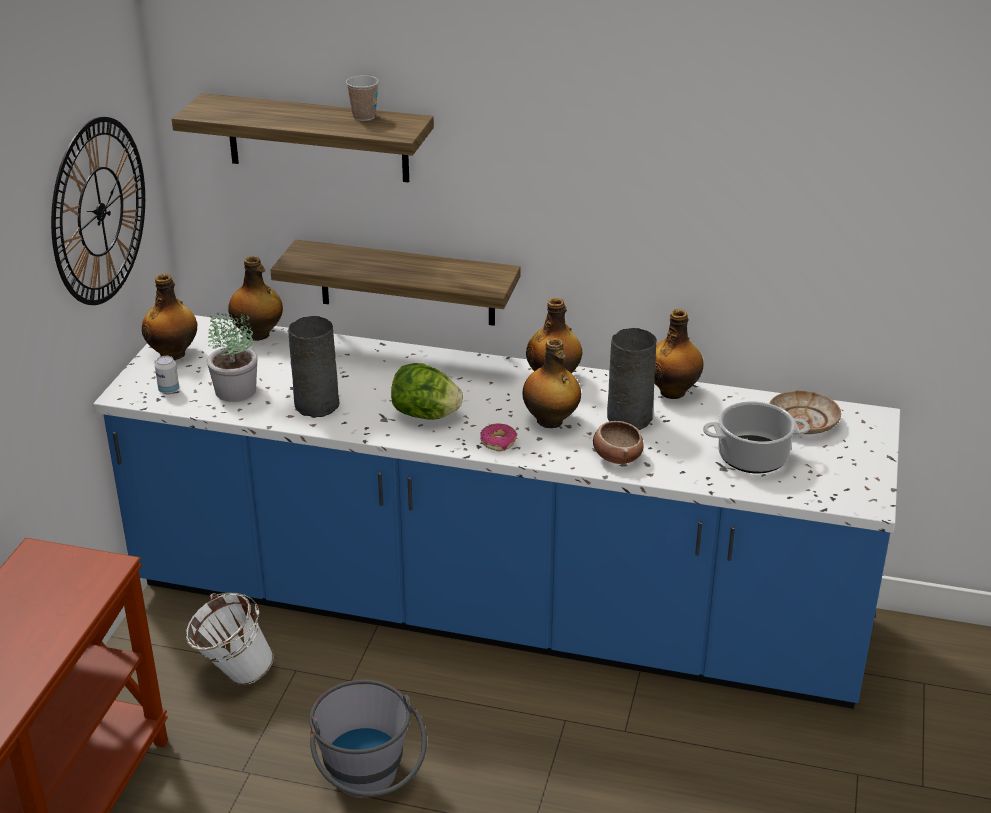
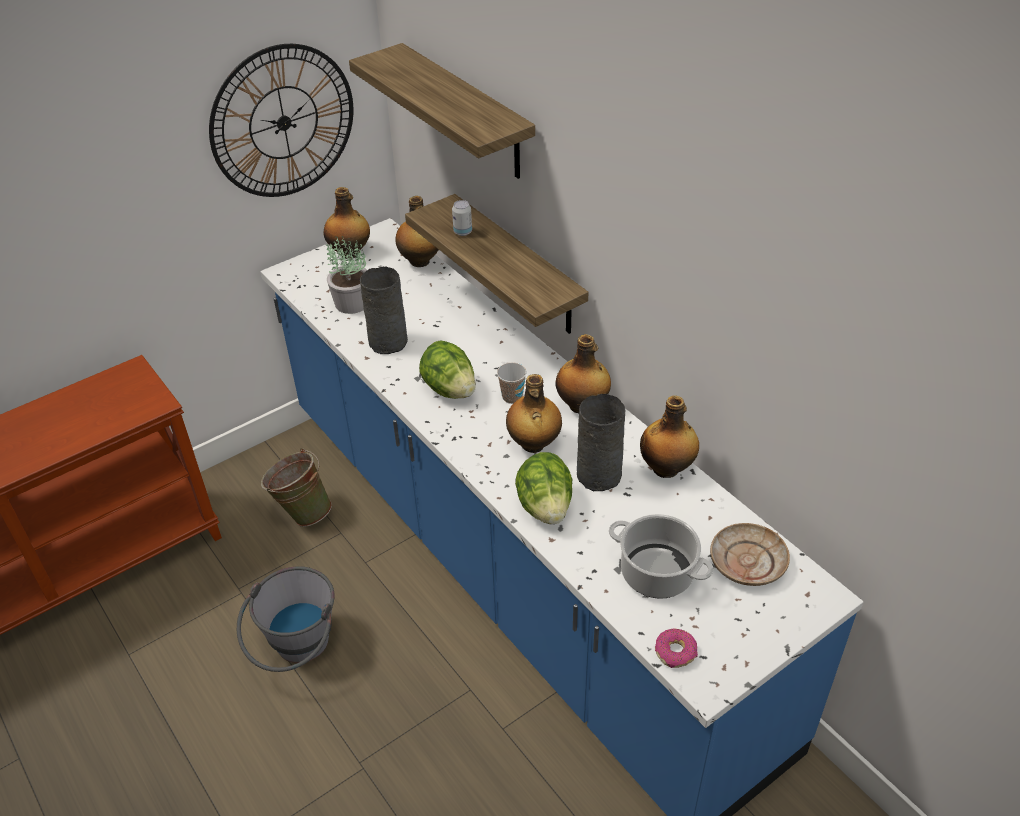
camera: 40 degrees right, 10 degrees up
(169, 390) = (313, 282): can -> can (463, 232)
(233, 675) = (302, 512): white bucket -> green bucket
(364, 117) = (480, 106): cup -> cup (512, 397)
(498, 442) = (472, 443): donut -> donut (675, 652)
(617, 456) = (545, 507): bowl -> lettuce

